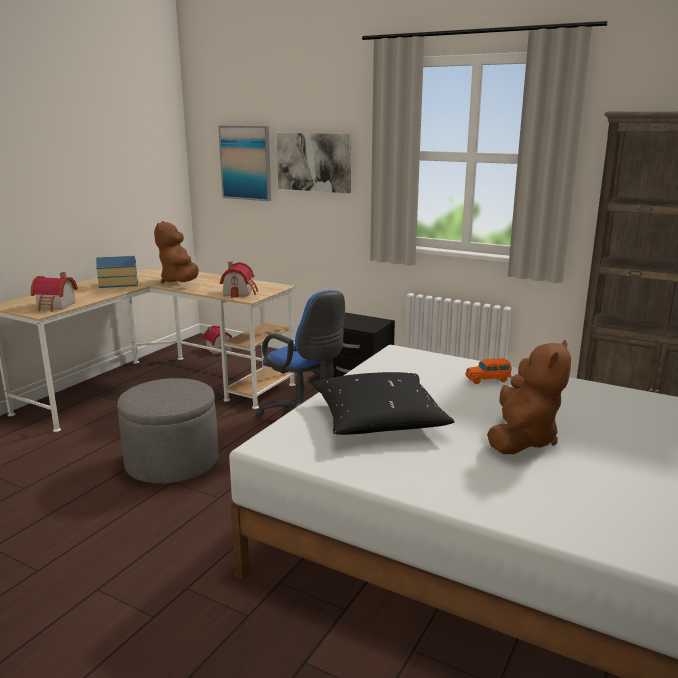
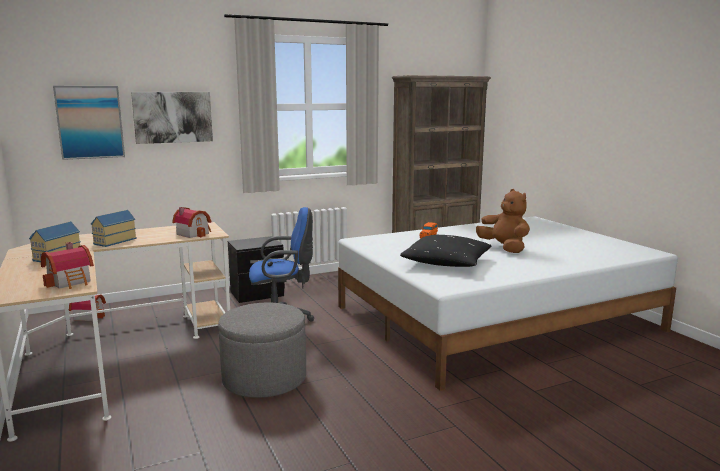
camera: 55 degrees left, 5 degrees down
(181, 282) = (113, 241): brown plush toy -> toy house

